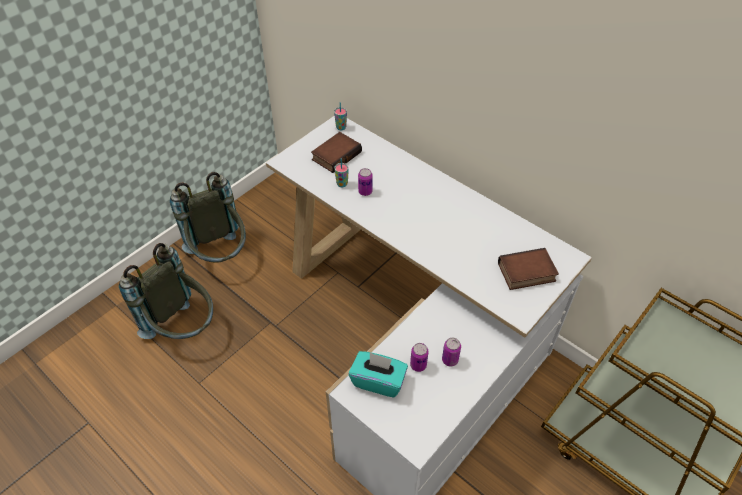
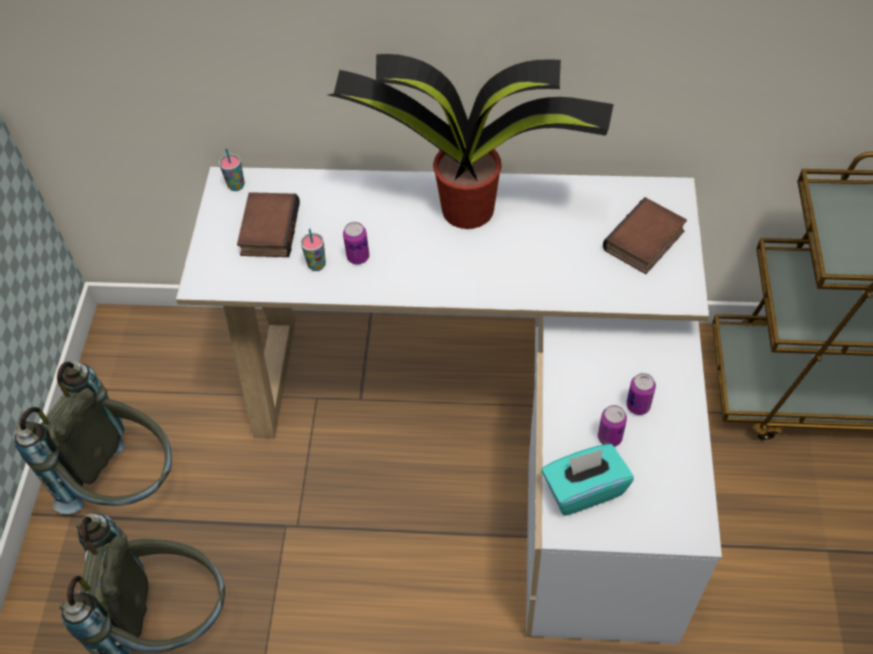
camera: 35 degrees left, 5 degrees up
(445, 202) = (471, 209): none -> potted plant

